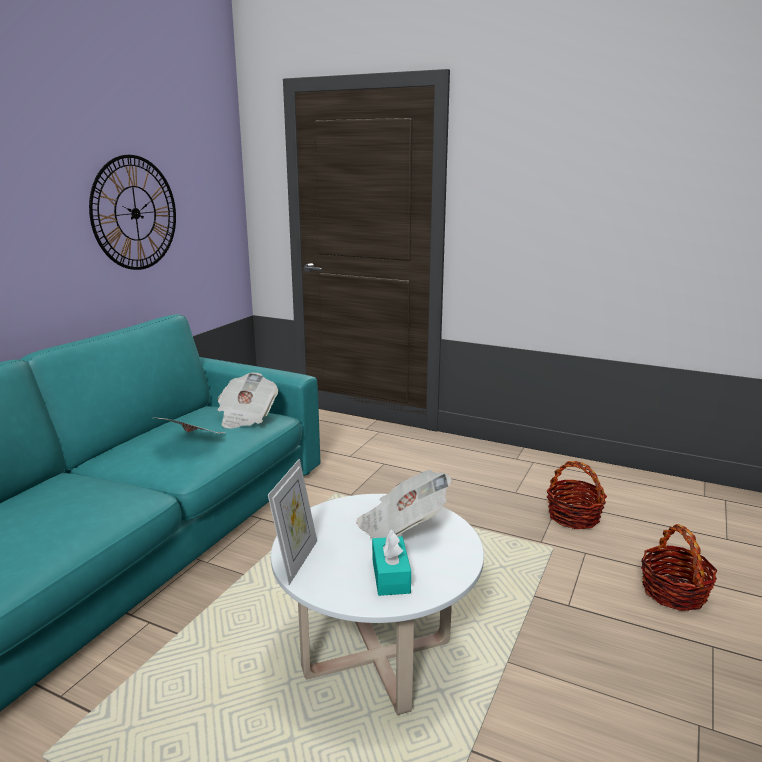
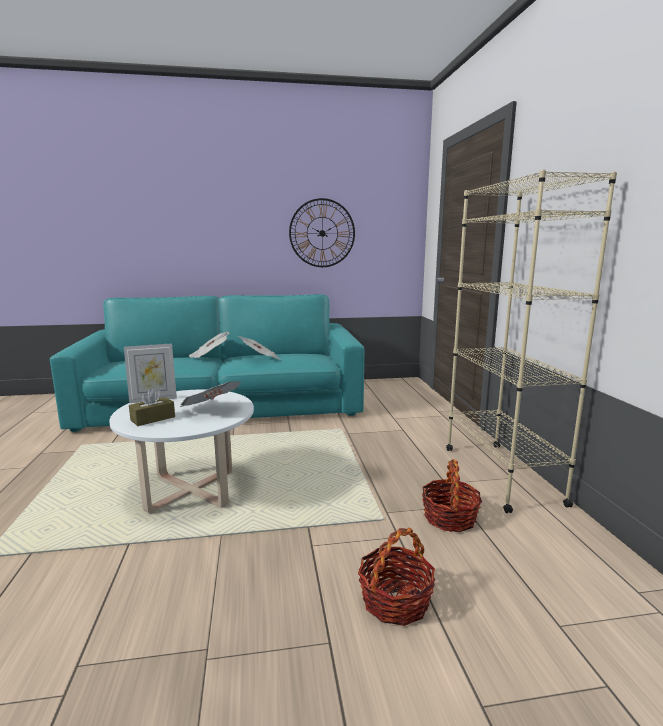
camera: 55 degrees right, 5 degrees down
(246, 416) = (308, 358): newspaper -> newspaper (209, 355)
(390, 576) = (153, 418): turquoise tissue box -> brown tissue box
(523, 463) = (500, 474): none -> beige bookcase

